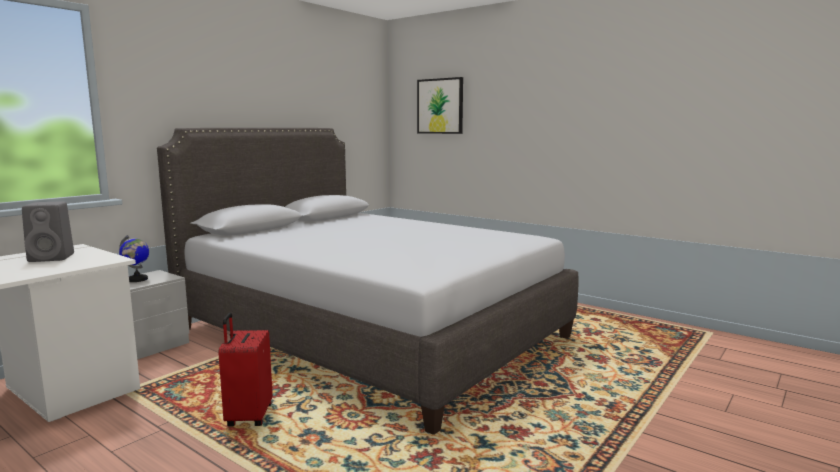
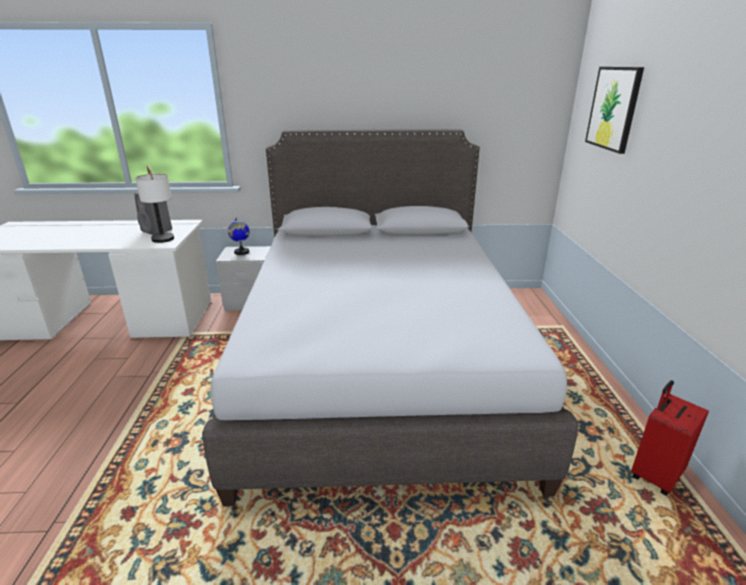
camera: 50 degrees right, 15 degrees up
(103, 260) = (164, 242): none -> table lamp
(248, 417) = (187, 396): red suitcase -> red suitcase (654, 475)

